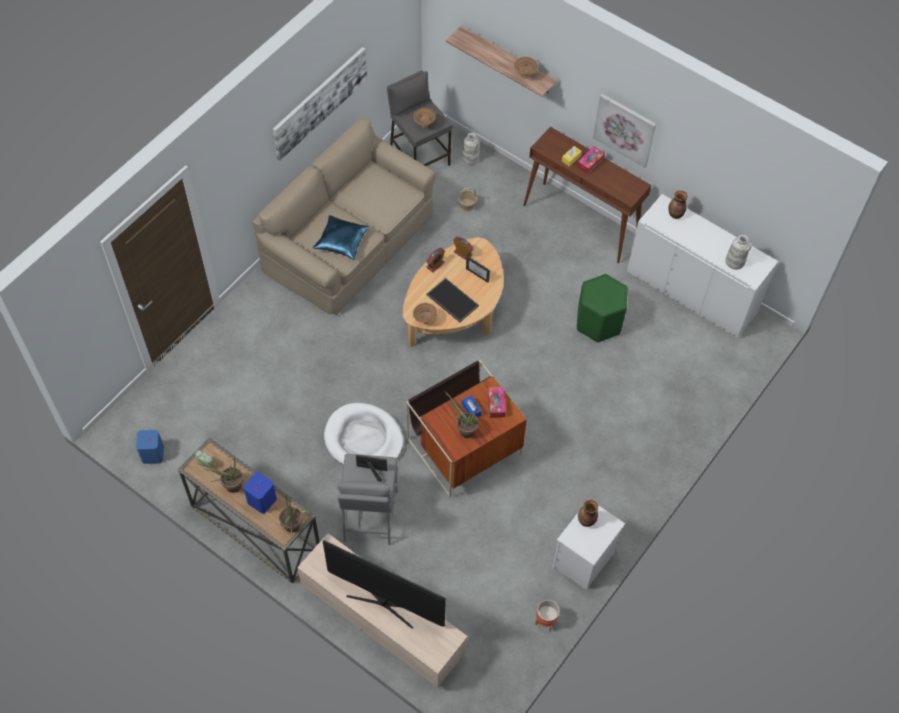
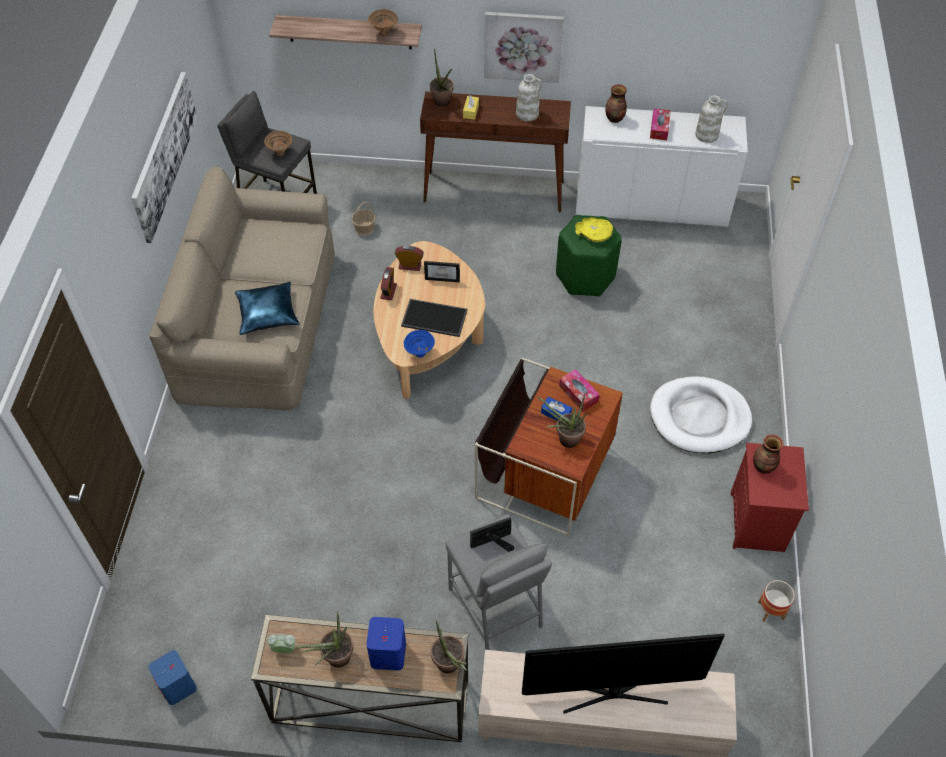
camera: 30 degrees left, 5 degrees down
(364, 439) = (427, 526): white dog bed -> white dog bed (699, 418)
(424, 321) = (419, 354): brown bowl -> blue bowl
(470, 158) = (335, 182): white vase -> white vase (527, 114)
(556, 142) = (443, 103): none -> potted plant
(583, 561) = (758, 523): white nightstand -> red nightstand
(590, 163) = (493, 107): tissue box -> tissue box (659, 128)
(607, 295) = (594, 234): none -> yellow bowl

